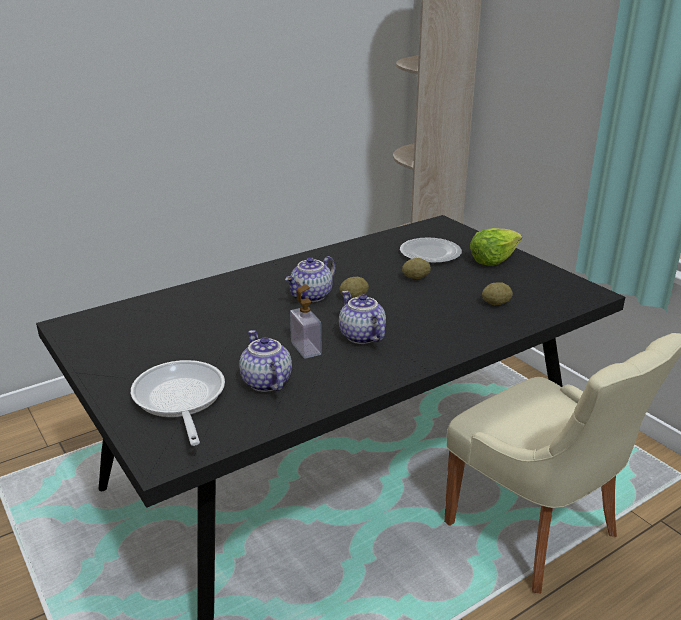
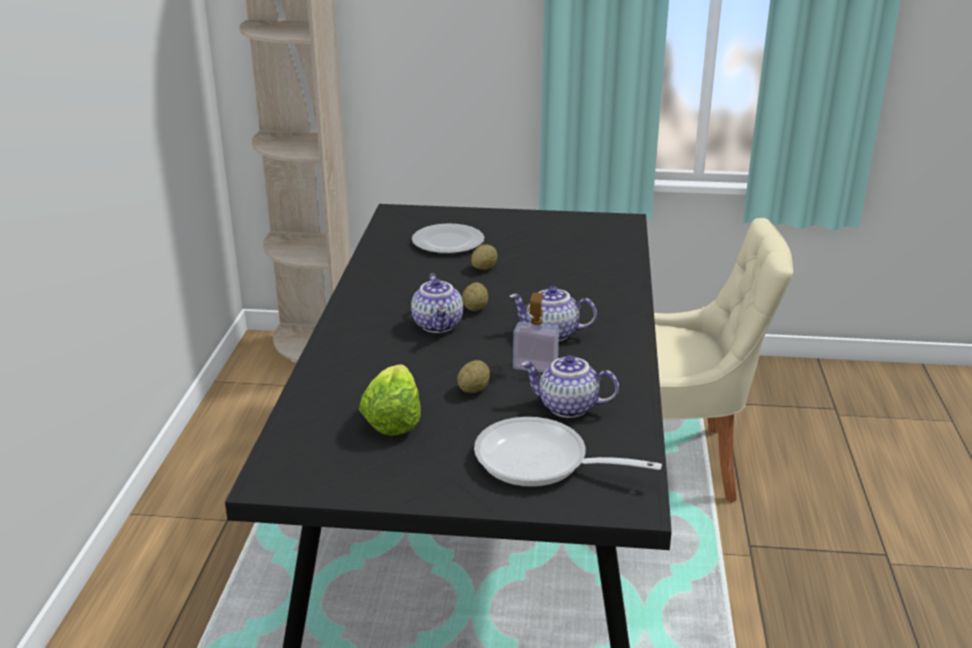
camera: 50 degrees left, 0 degrees up
(493, 259) = (506, 225): lettuce -> lettuce (392, 419)
(496, 303) = (583, 259): potato -> potato (473, 389)

